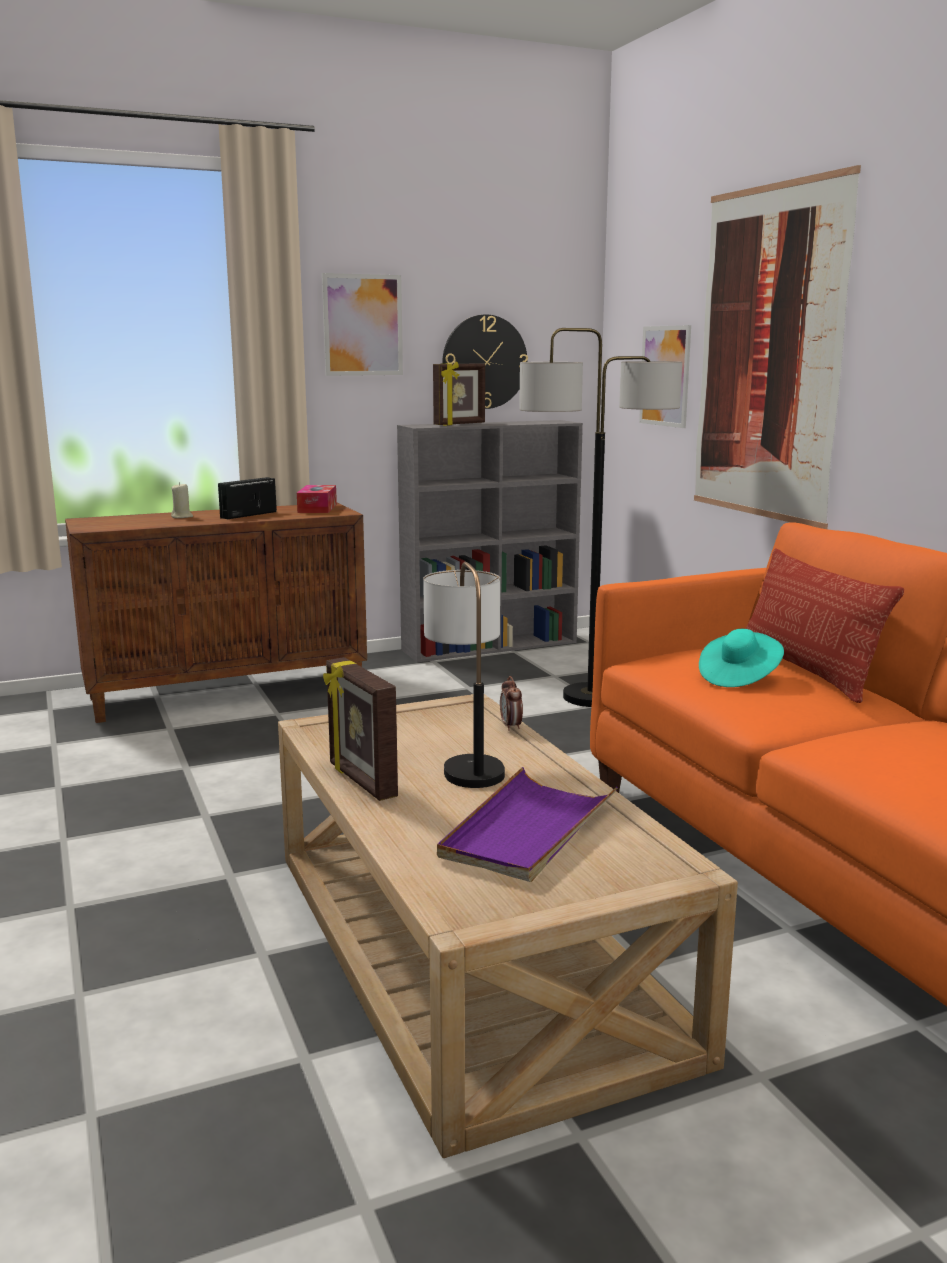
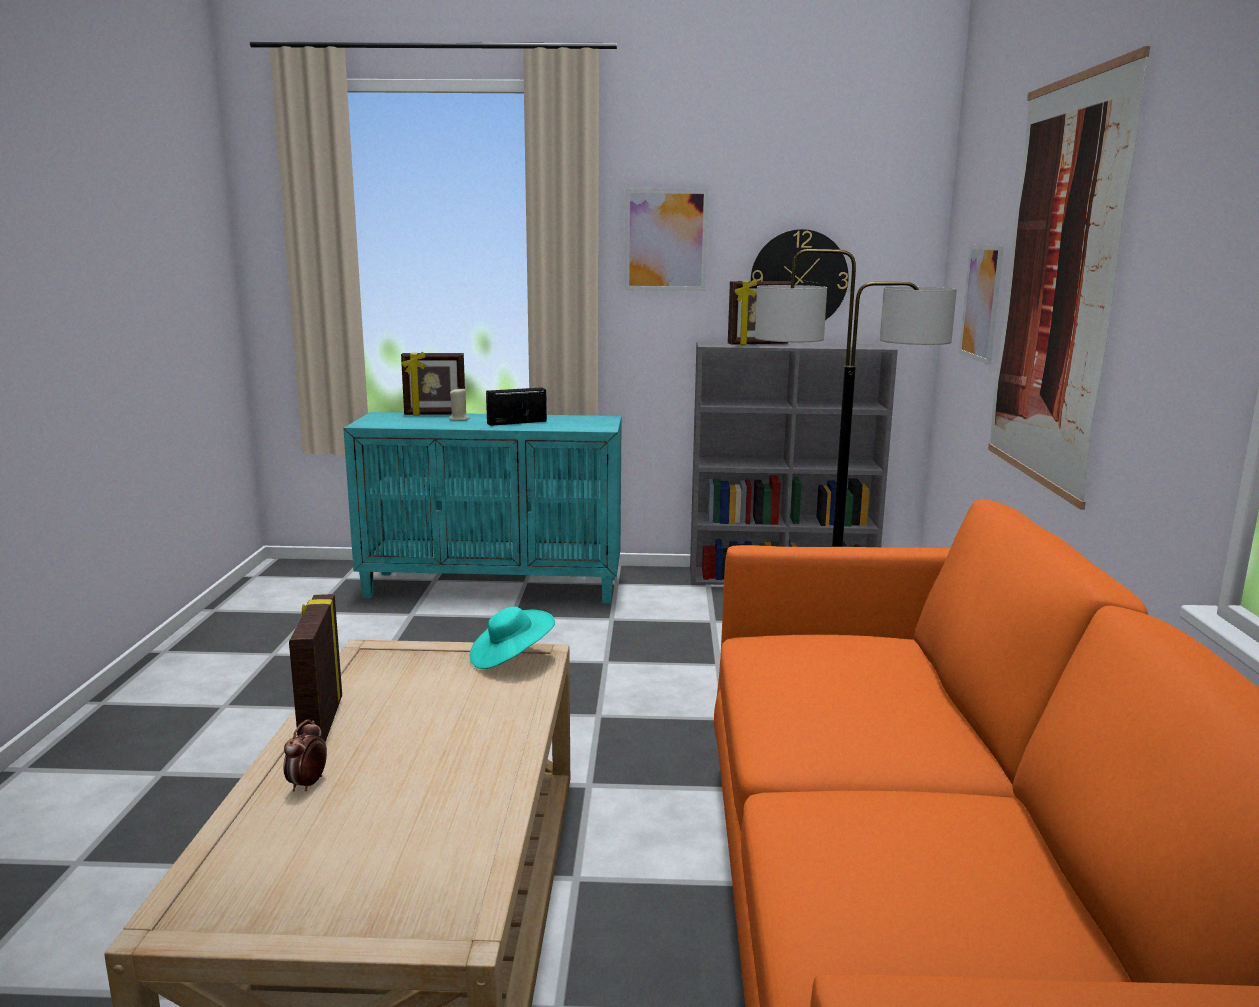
camera: 25 degrees right, 0 degrees up
(146, 515) = (435, 414): none -> picture frame
(229, 692) = (494, 586): brown cabinet -> turquoise cabinet
(317, 508) = (589, 421): tissue box -> none
(467, 761) = (445, 724): table lamp -> none
(511, 726) = (538, 691): alarm clock -> alarm clock (307, 784)
(528, 830) = (379, 826): purple tray -> none
(739, 677) = (822, 685): turquoise hat -> turquoise hat (510, 658)
(806, 671) = (926, 692): pillow -> none

